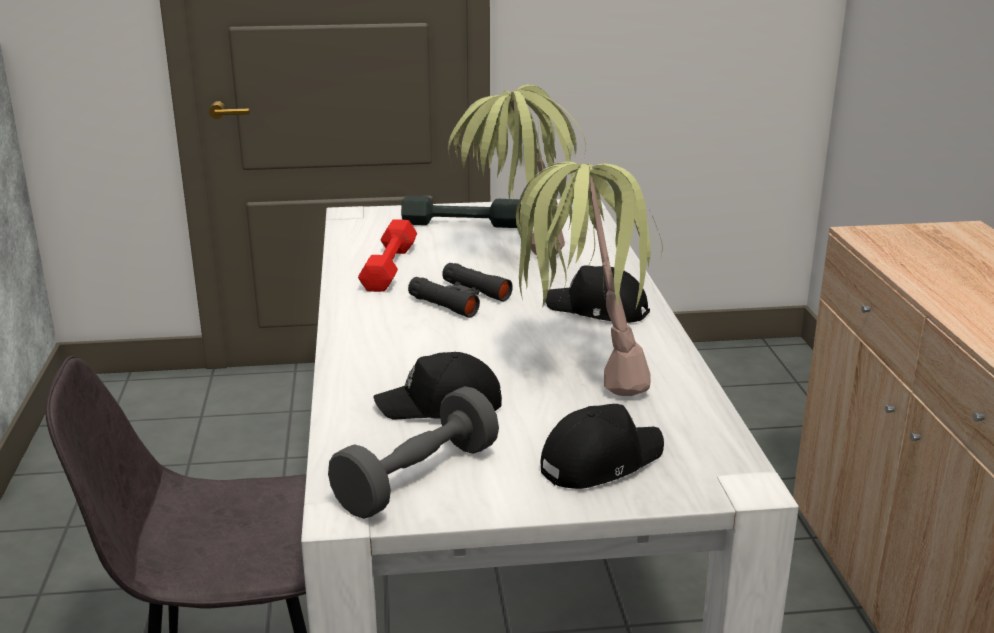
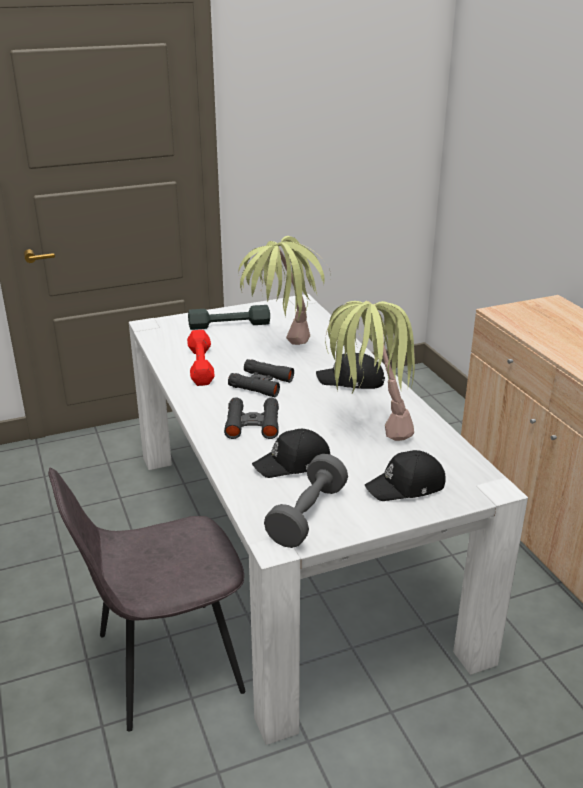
camera: 15 degrees left, 5 degrees up
(414, 347) = (252, 424): none -> black binoculars
(600, 461) = (406, 486): black cap -> black cap turned 150 degrees counterclockwise

